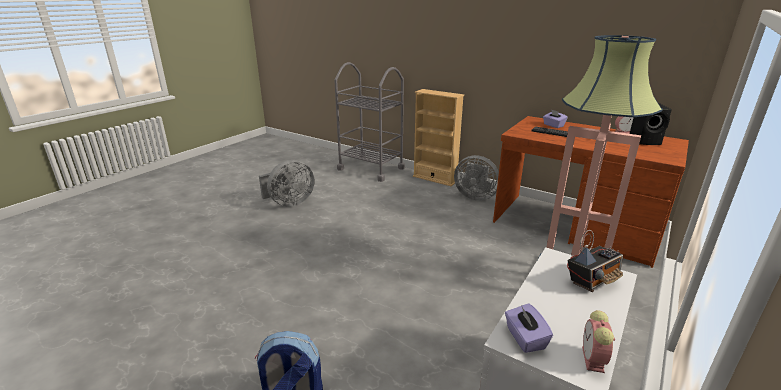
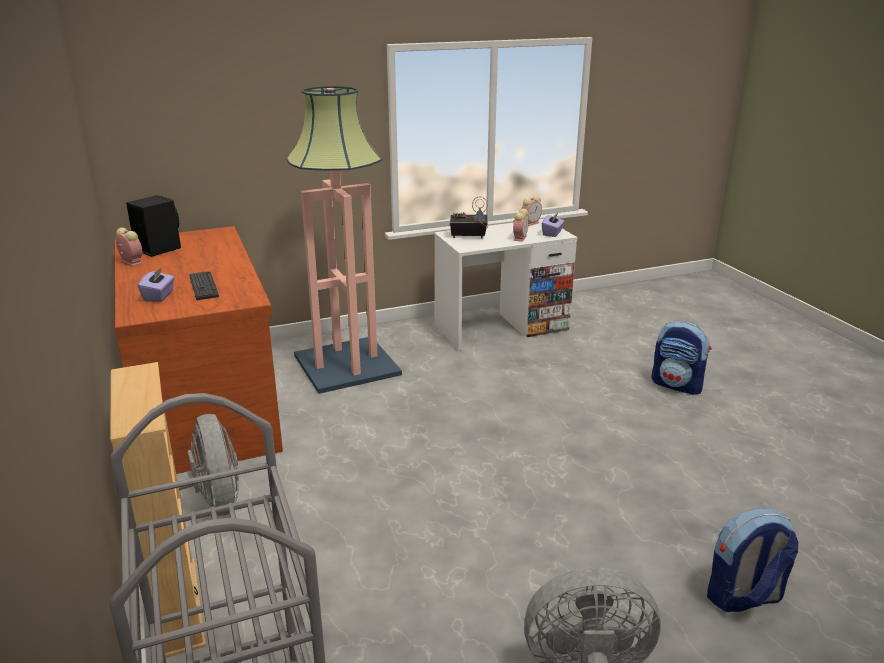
camera: 145 degrees left, 0 degrees up
(234, 242) = (743, 598): none -> backpack
(541, 304) = (520, 238): none -> alarm clock

